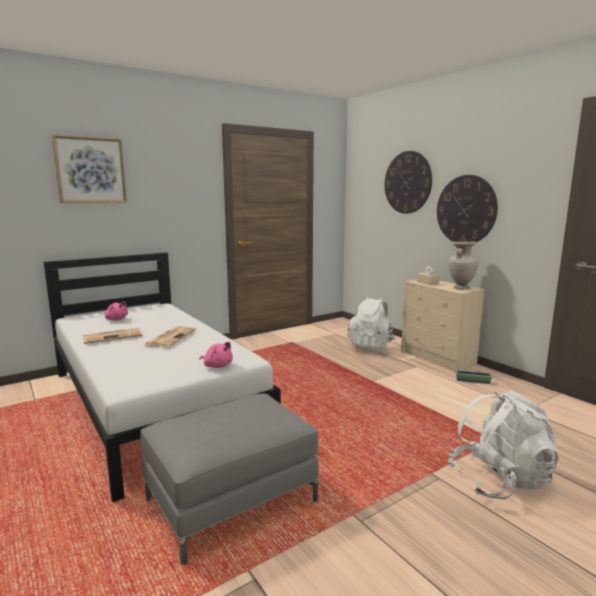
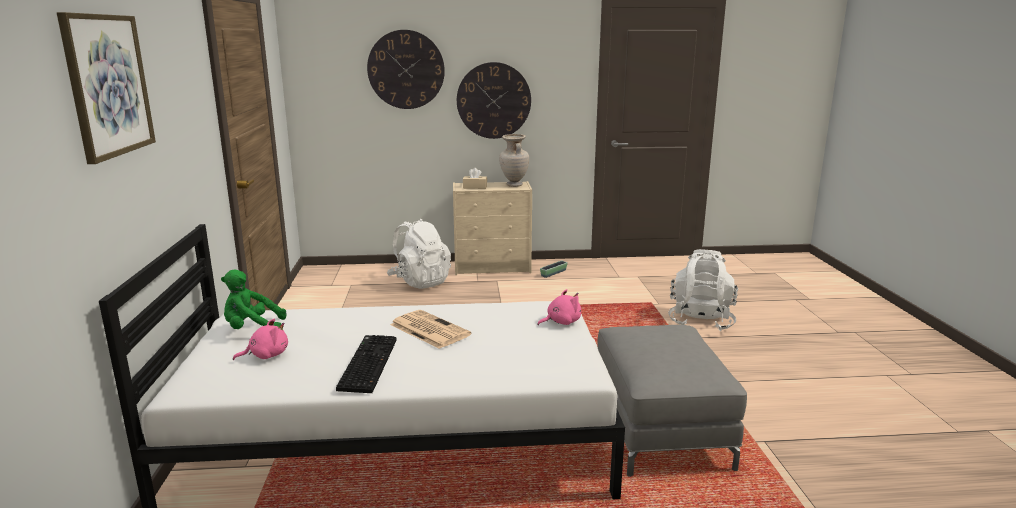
camera: 60 degrees left, 5 degrees up
(113, 336) = (367, 363): newspaper -> keyboard
(144, 310) = (252, 329): none -> green plush toy

